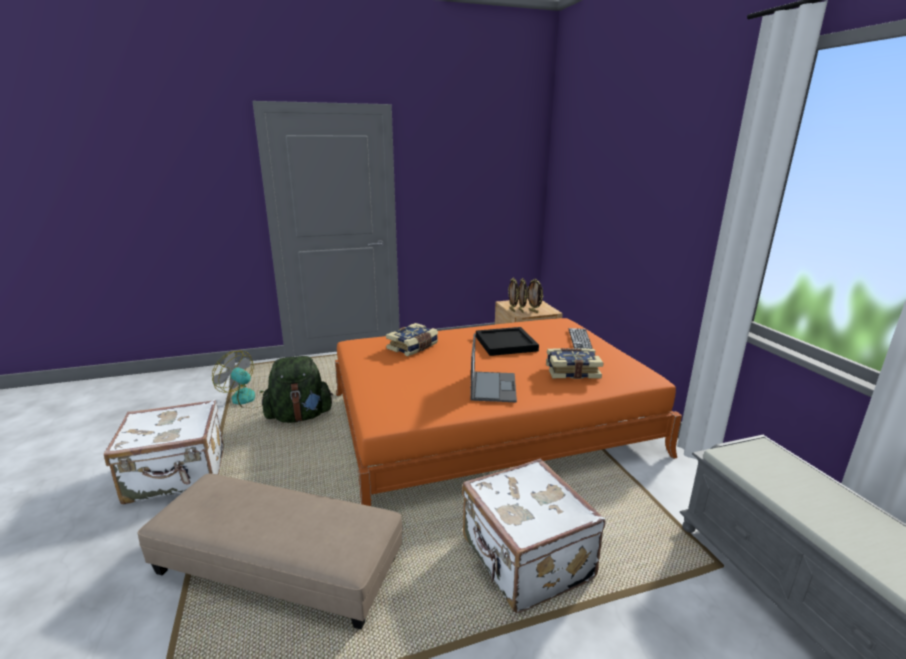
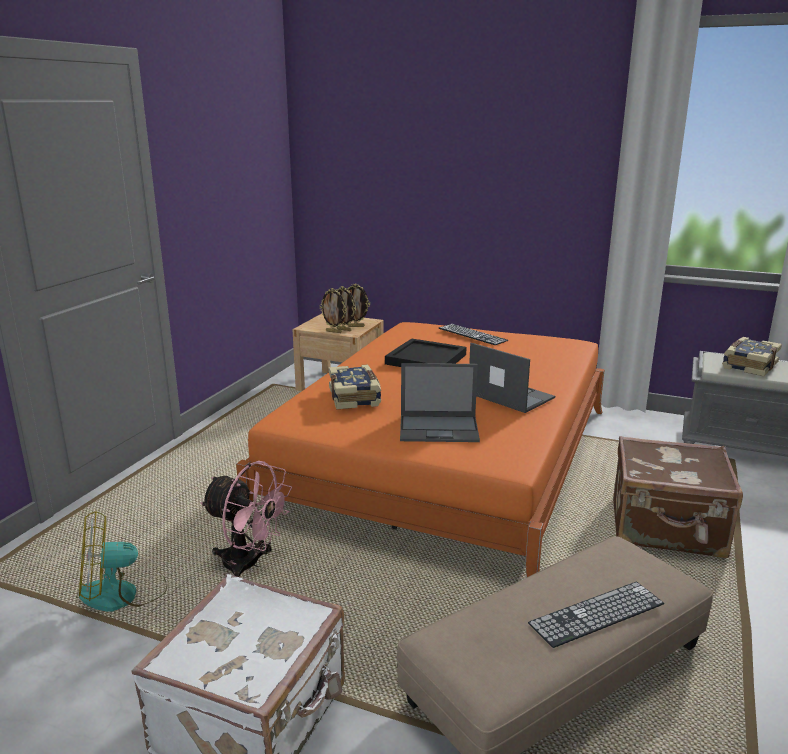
camera: 50 degrees left, 0 degrees up
(270, 532) = (597, 613): none -> keyboard
(299, 416) = (249, 565): green backpack -> pink fan
(404, 383) = (440, 429): none -> laptop
(525, 560) = (667, 529): white suitcase -> brown suitcase
(572, 371) = (529, 358): book -> book (748, 365)

